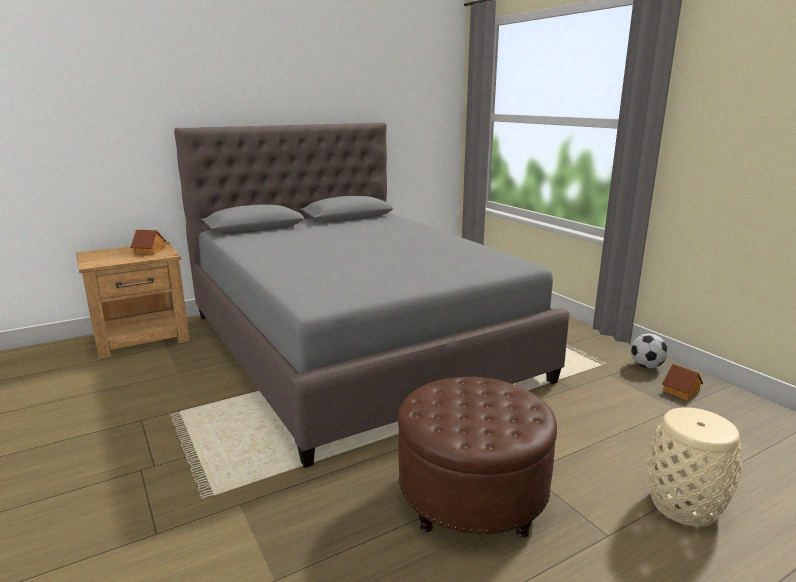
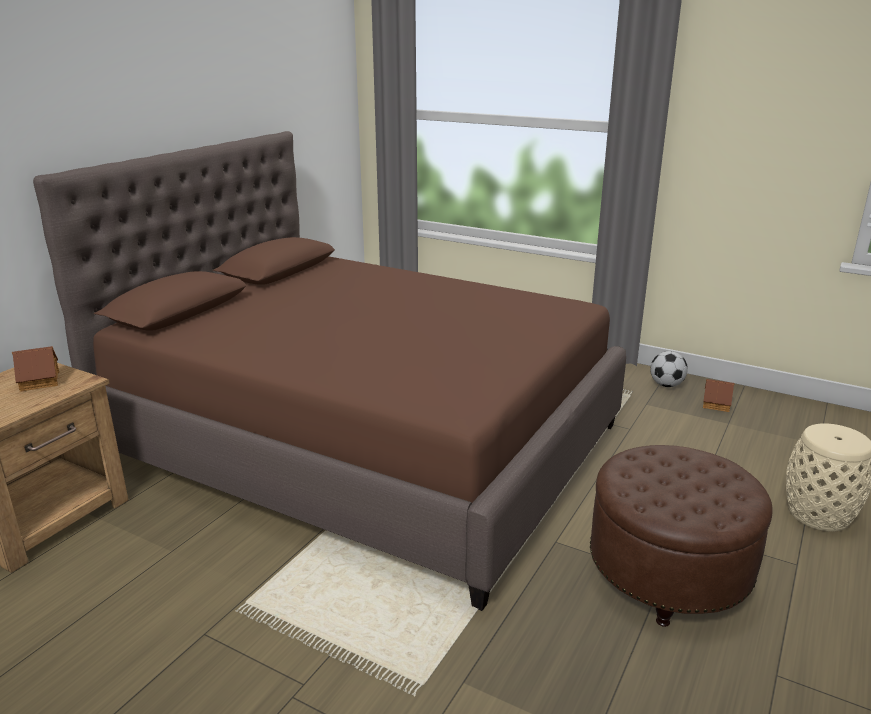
camera: 30 degrees left, 5 degrees up
(356, 345) = (365, 441): grey bed -> brown bed

